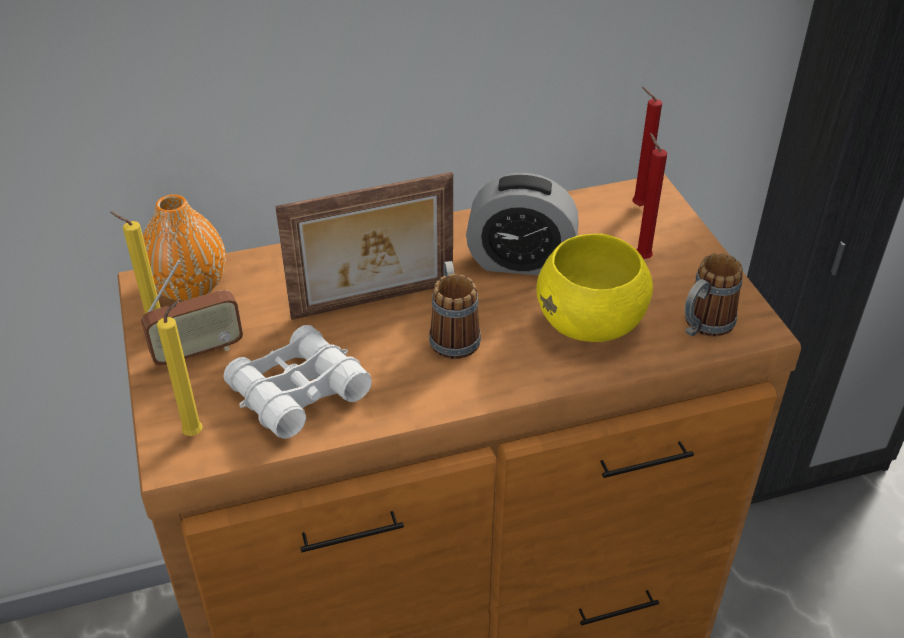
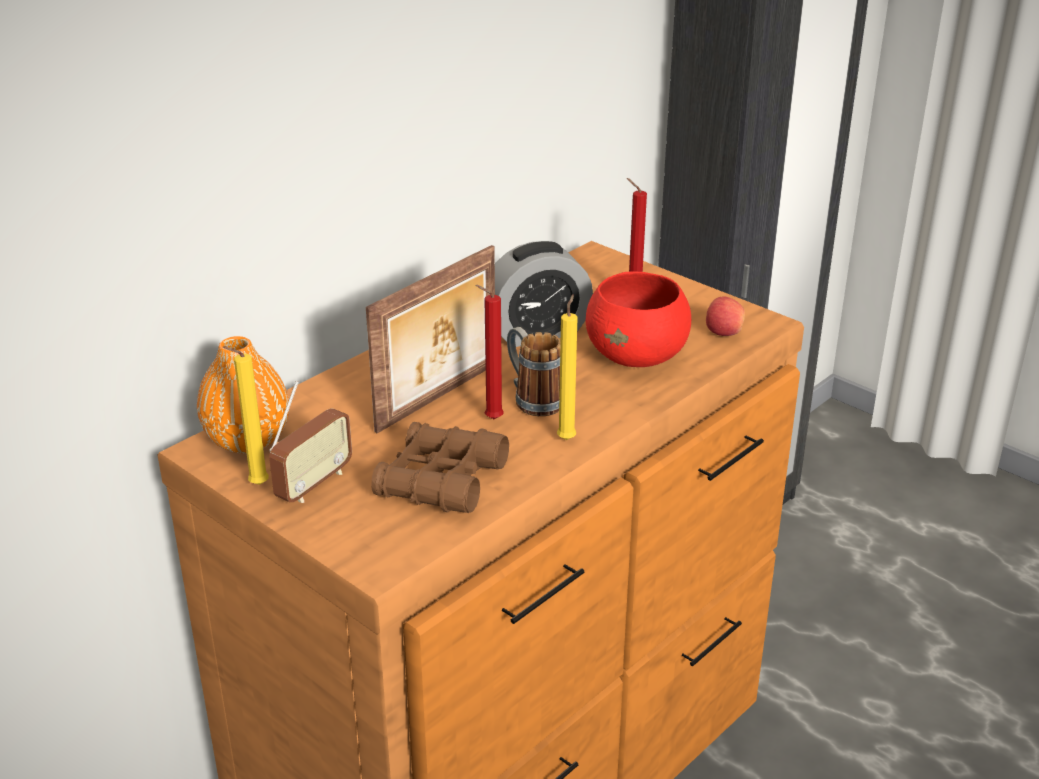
camera: 30 degrees left, 10 degrees down
(196, 432) = (378, 540): yellow candle -> yellow candle (567, 438)
(298, 392) = (441, 481): white binoculars -> brown binoculars
(591, 323) = (637, 357): yellow bowl -> red bowl
(637, 205) = (592, 268): red candle -> red candle (490, 419)
(702, 327) = (723, 333): mug -> apple

